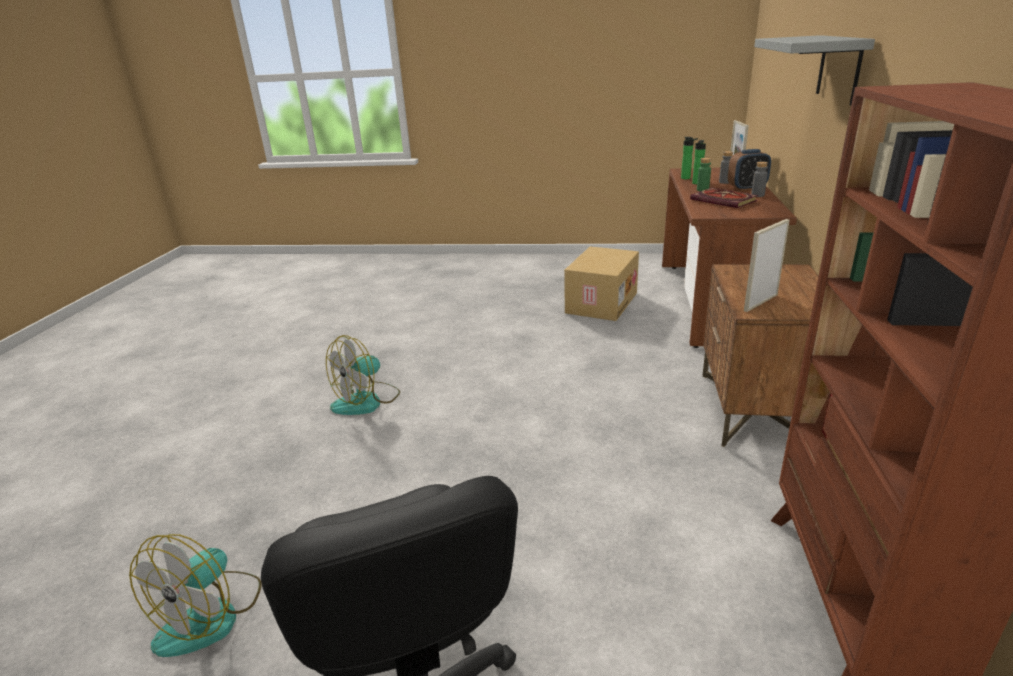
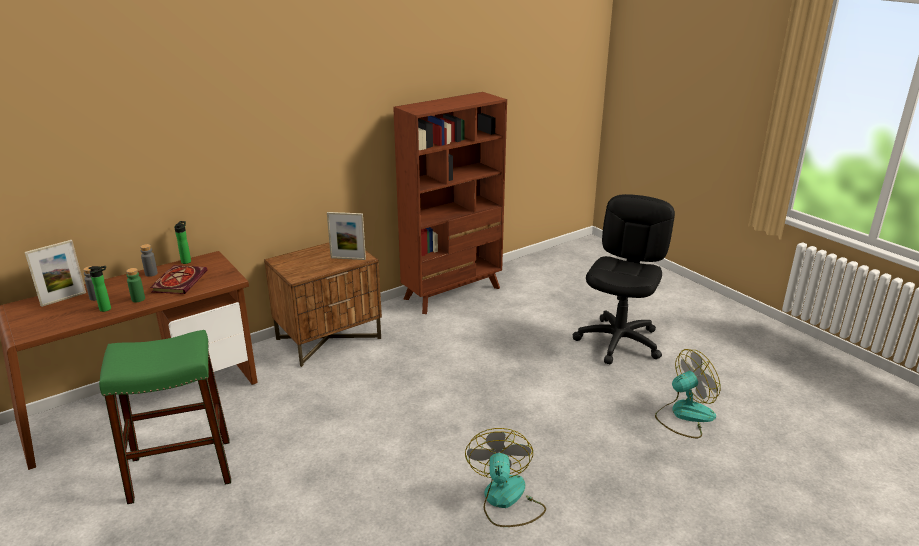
camera: 135 degrees left, 0 degrees up
(366, 401) = (506, 500): fan -> fan turned 90 degrees counterclockwise
(600, 302) = (181, 470): cardboard box -> green stool
(687, 178) = (80, 319): bottle -> bottle (186, 261)
(747, 188) = (123, 283): alarm clock -> none
(839, 68) = (222, 139): grey shelf -> none

